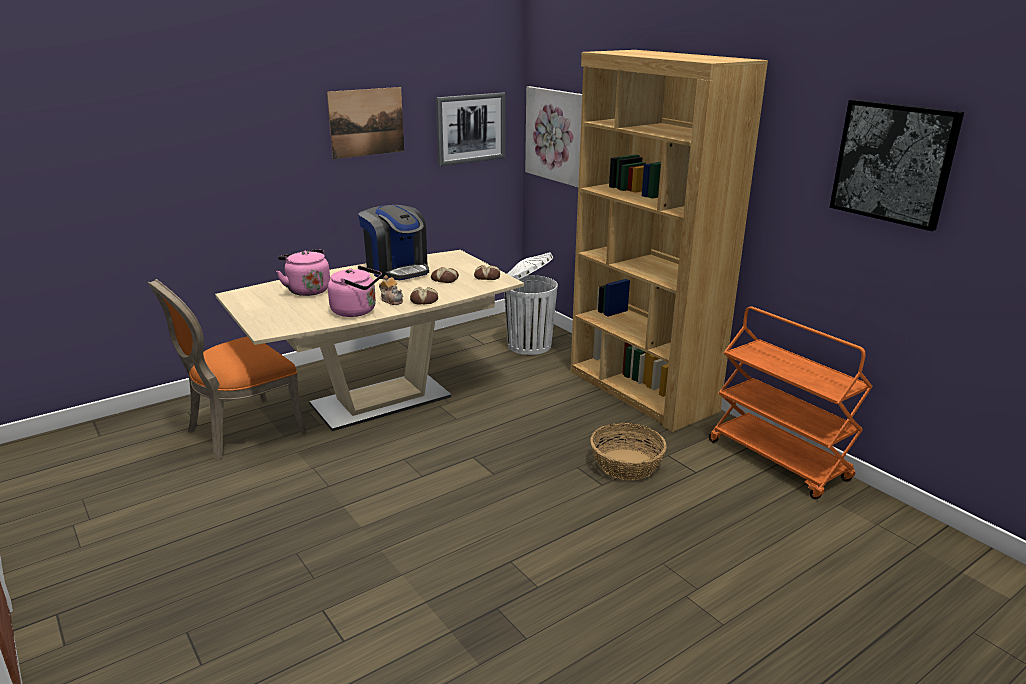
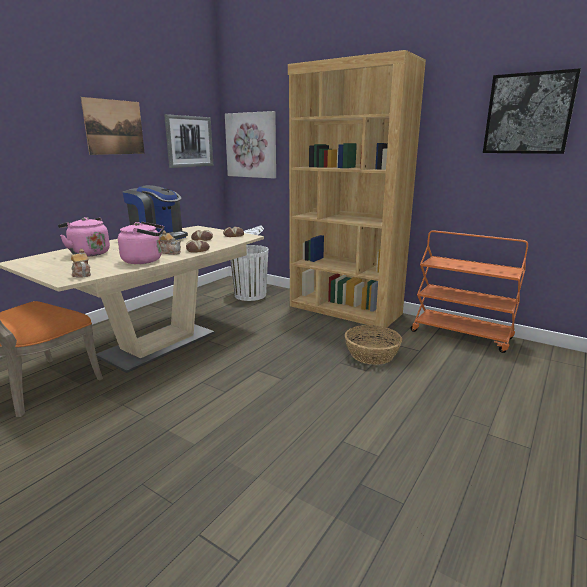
camera: 20 degrees left, 5 degrees down
(283, 325) = (81, 274): none -> teapot

